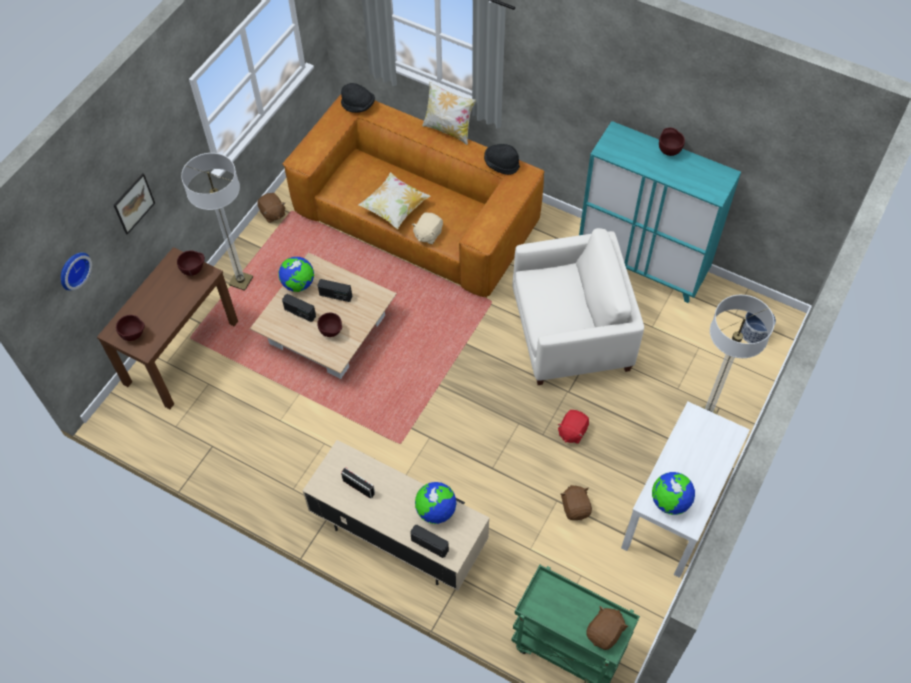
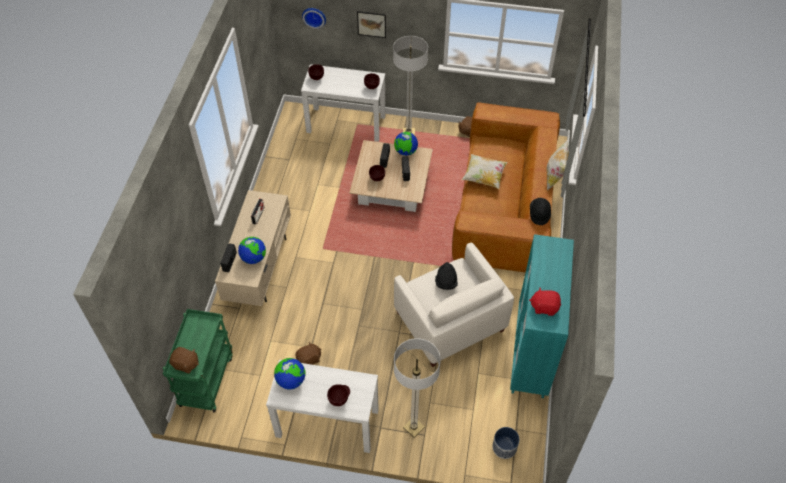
camera: 70 degrees right, 5 degrees down
(181, 352) = (346, 124): brown console table -> white console table
(358, 106) = (547, 123): black hat -> black hat (446, 282)
(428, 234) = (472, 201): beige plush toy -> none
(572, 431) = (367, 342): red plush toy -> red plush toy (544, 307)
(669, 150) = (563, 282): brown bowl -> brown bowl (339, 400)

